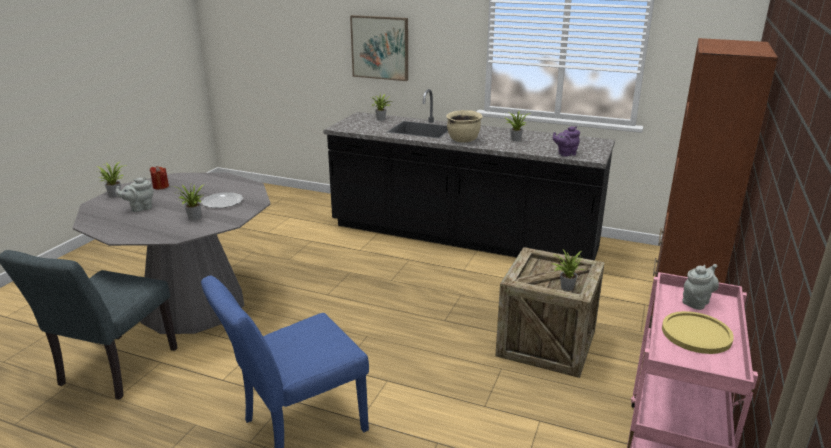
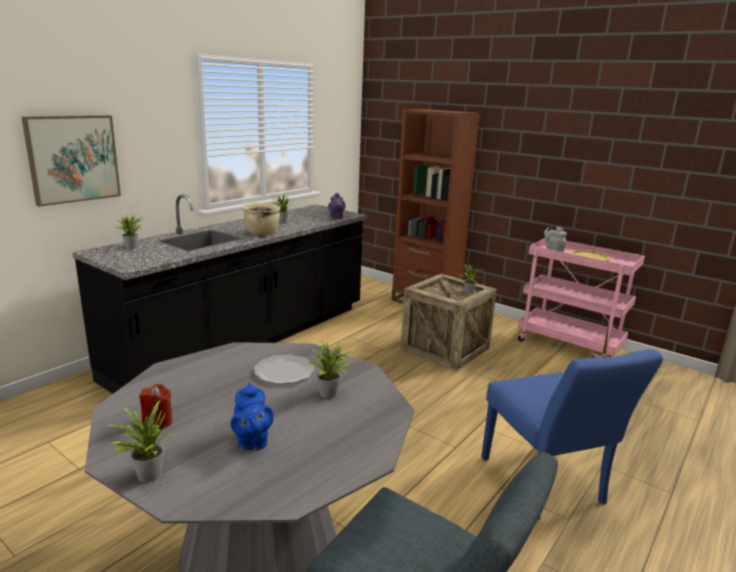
camera: 75 degrees left, 5 degrees down
(140, 208) = (252, 442): grey teapot -> blue teapot

